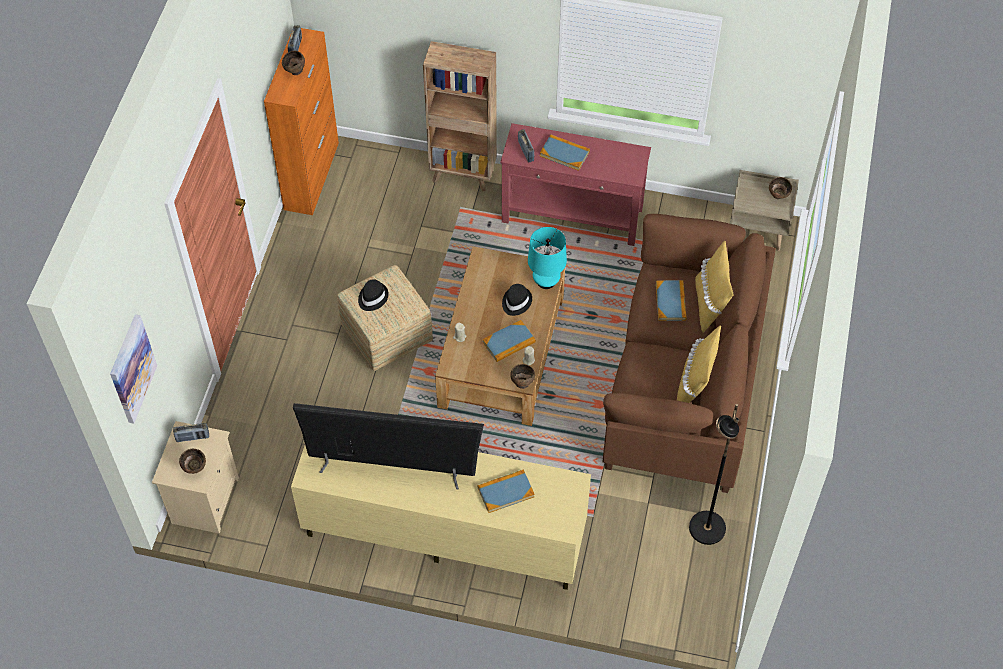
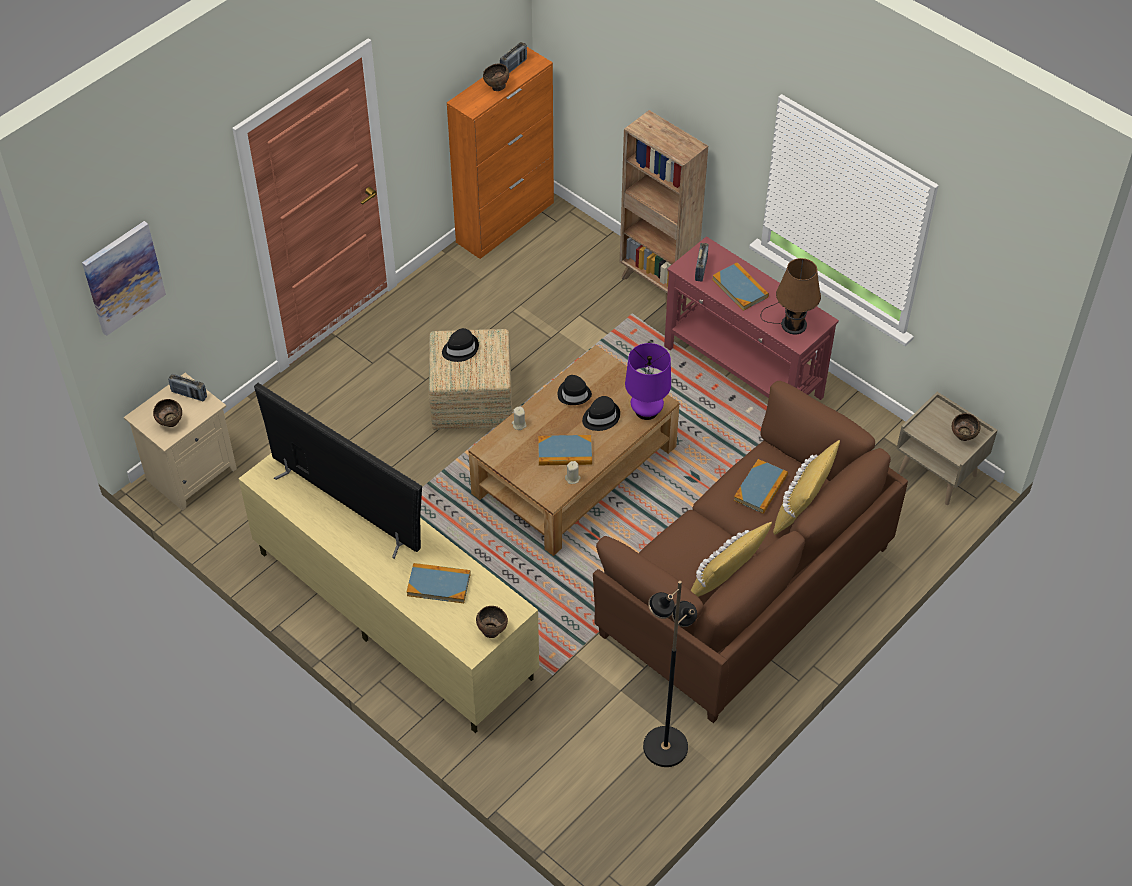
camera: 30 degrees right, 5 degrees down
(484, 293) = (574, 394): none -> black hat
(522, 383) = (549, 497): brown bowl -> brown bowl (491, 630)
(546, 281) = (646, 411): turquoise table lamp -> purple table lamp
(619, 165) = (791, 323): none -> brown table lamp

